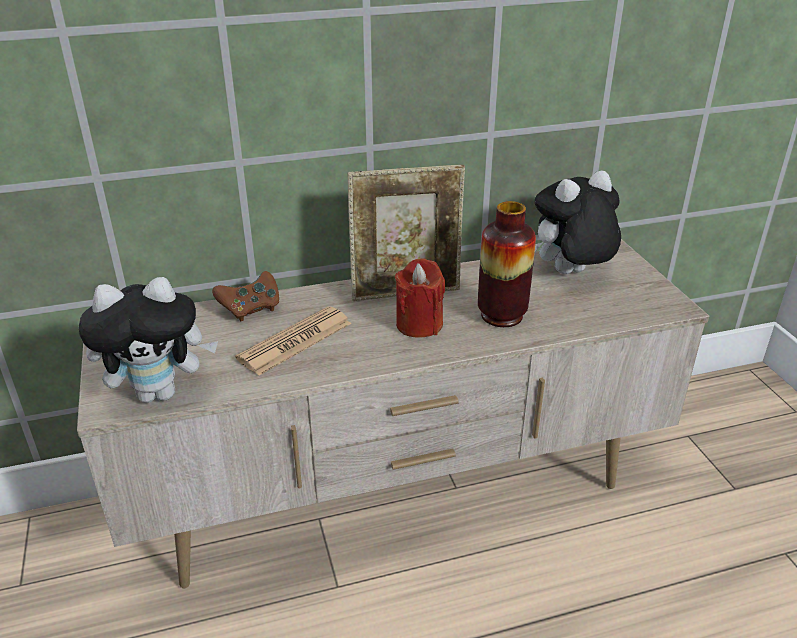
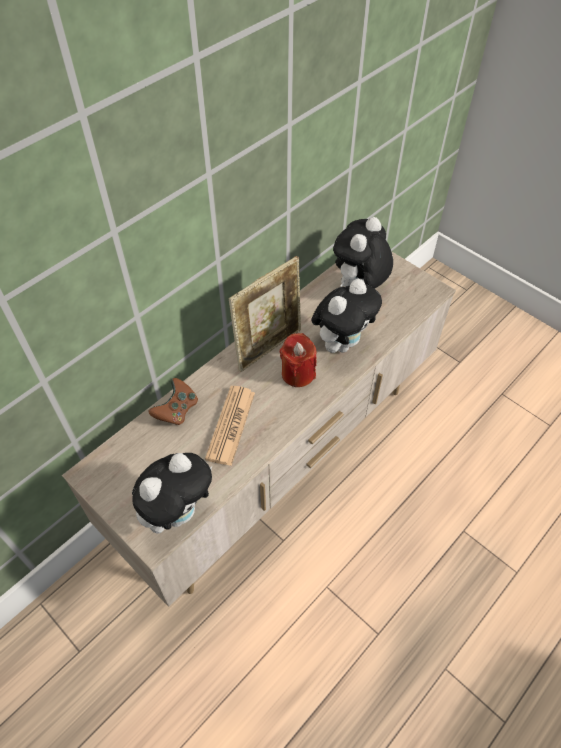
camera: 30 degrees left, 20 degrees up
(501, 316) = (342, 343): vase -> plush toy

